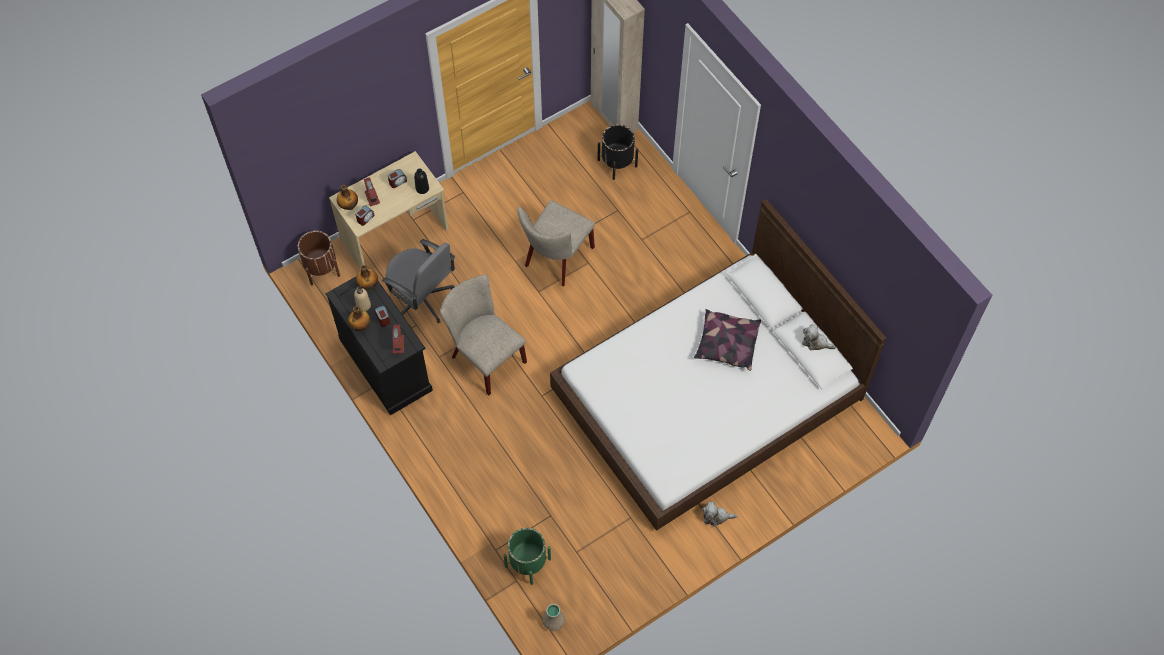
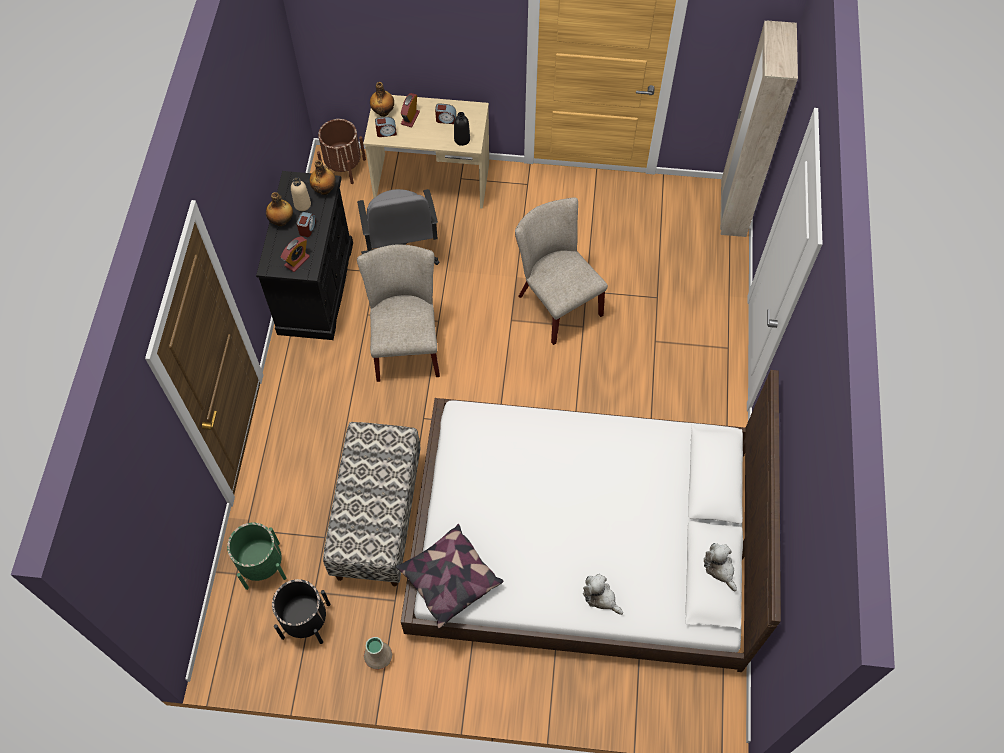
camera: 40 degrees right, 0 degrees up
(553, 621) = (230, 641): beige vase -> beige vase (378, 657)
(556, 259) = (555, 302): beige chair -> beige chair turned 75 degrees clockwise
(572, 477) = (378, 518): none -> bench
(617, 163) = (697, 253): black planter -> black planter (305, 621)
(716, 516) = (477, 669): plush toy -> plush toy (601, 597)
(726, 344) = (628, 500): pillow -> pillow (449, 579)

